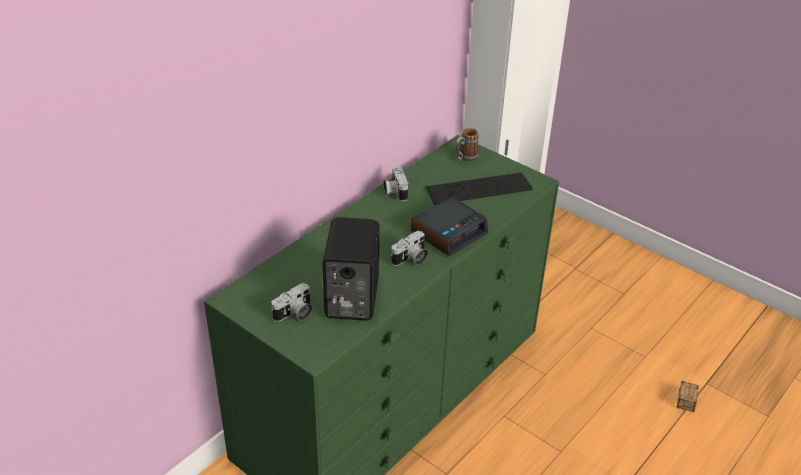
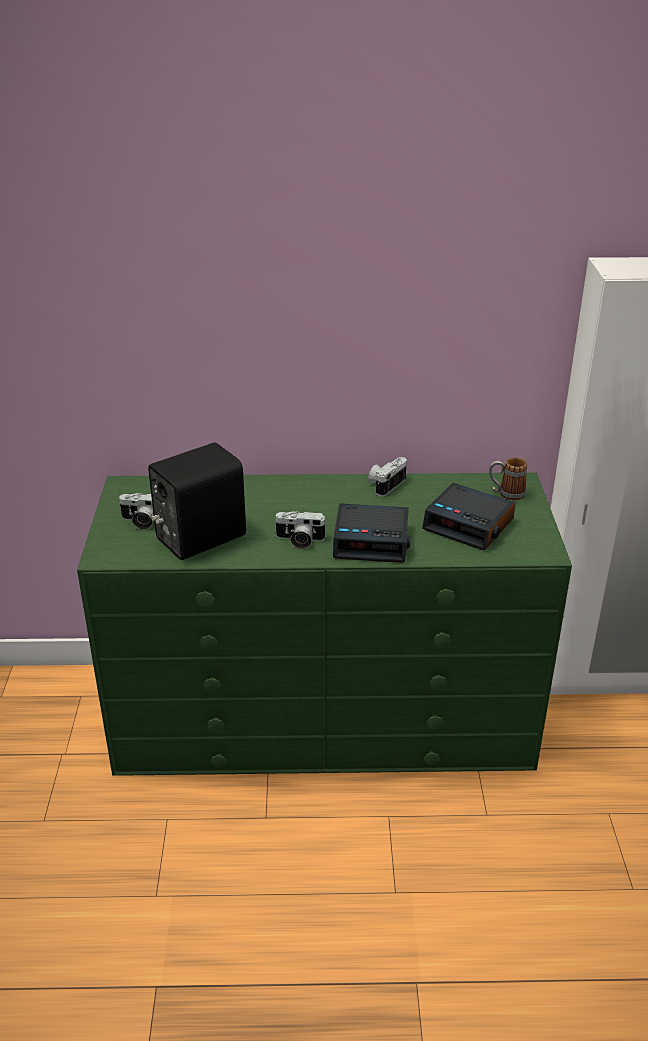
camera: 50 degrees right, 5 degrees down
(479, 188) = (469, 524): keyboard -> alarm clock
(684, 414) = (592, 982): storage box -> none

